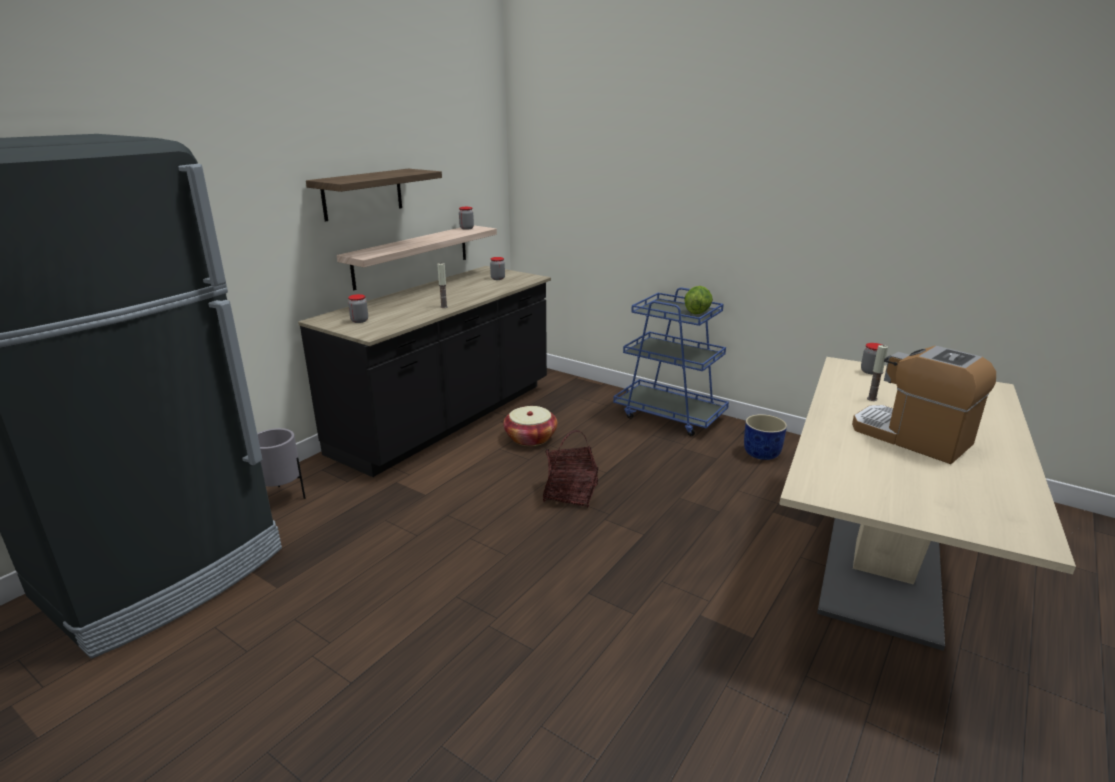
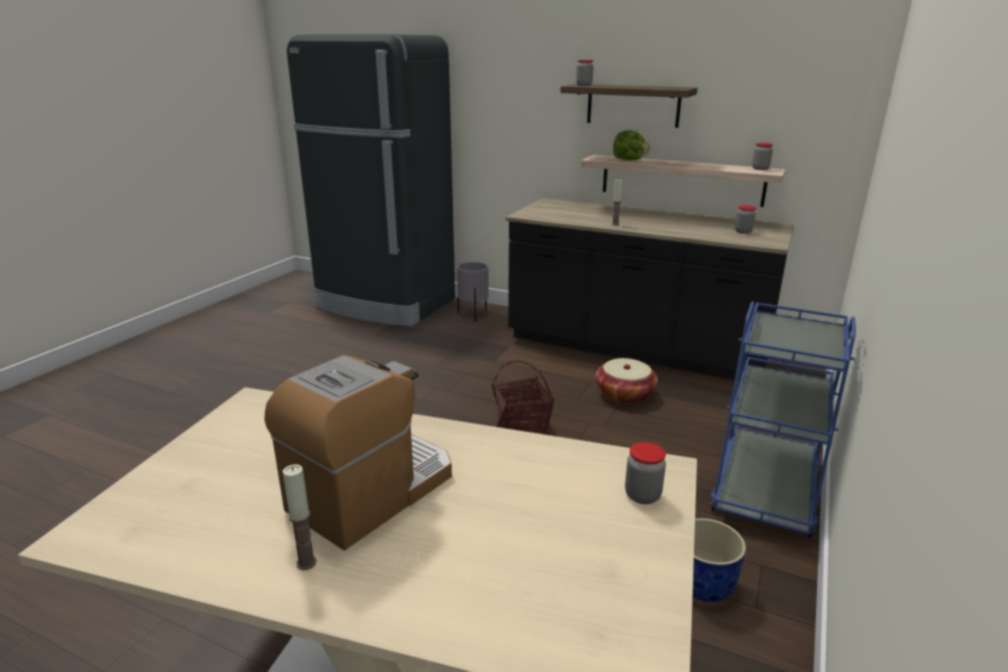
camera: 80 degrees right, 0 degrees up
(359, 321) = (554, 209): jar -> jar (584, 85)
(697, 312) = (802, 350): lettuce -> lettuce (629, 160)
(872, 399) = (510, 478): candle -> candle (306, 563)

